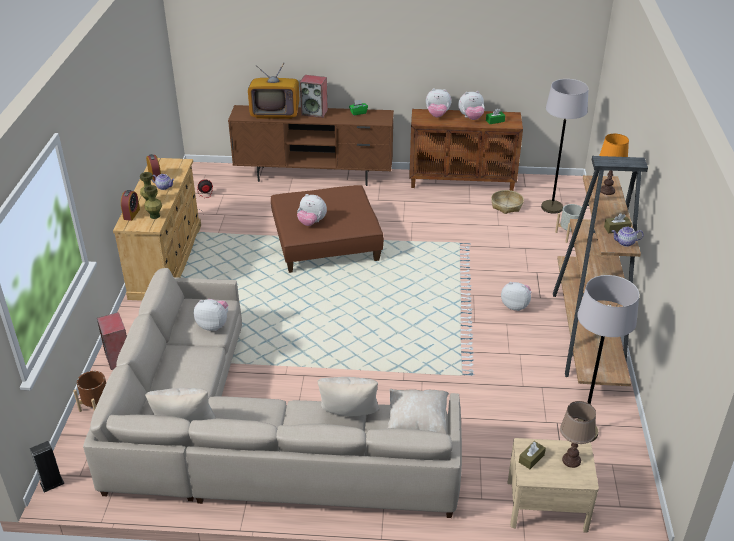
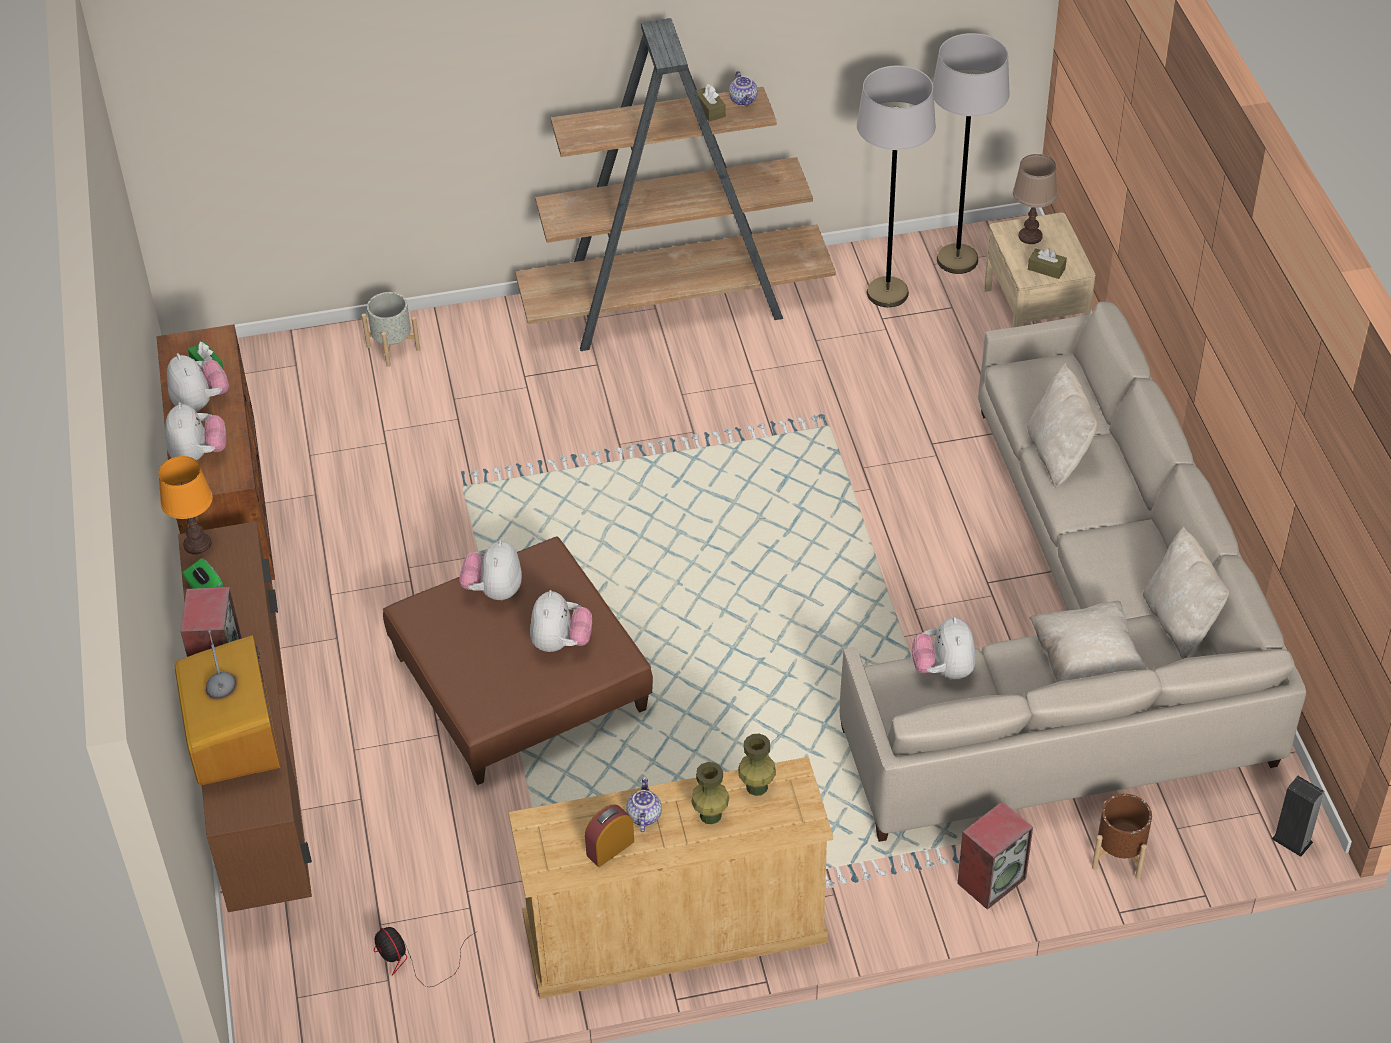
camera: 105 degrees left, 10 degrees up
(131, 214) = (765, 828): alarm clock -> none
(417, 425) = (1040, 382): beige pillow -> beige pillow (1086, 663)
(506, 206) = (311, 440): basket -> none
(515, 306) = (630, 390): plush toy -> plush toy (494, 590)
(552, 207) = (301, 379): grey floor lamp -> grey floor lamp (957, 260)
(607, 190) = (601, 125): orange table lamp -> orange table lamp (197, 544)

